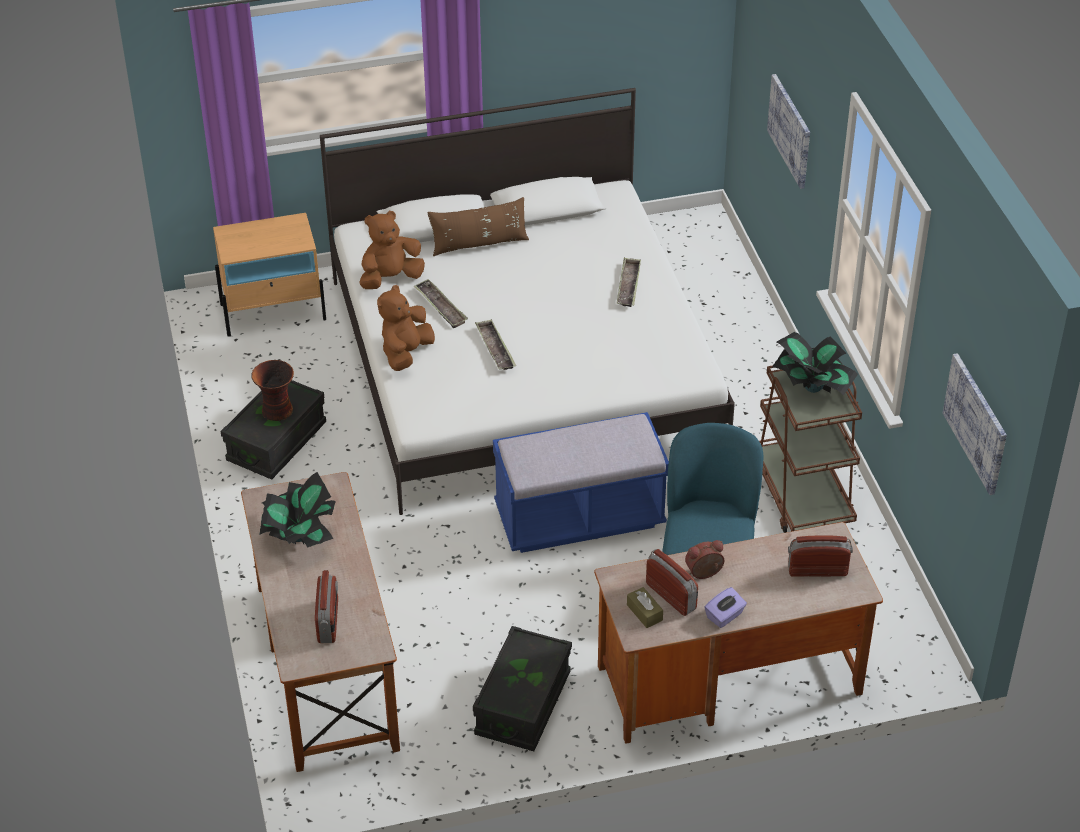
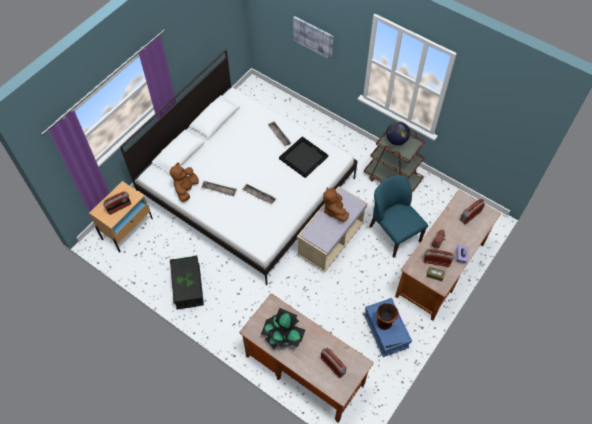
camera: 40 degrees left, 15 degrees up
(262, 244) = (119, 207): none -> radio
(277, 411) = (186, 276): vase -> vase (384, 323)
(406, 353) = (226, 220): brown plush toy -> brown plush toy (334, 210)
(479, 244) = (205, 151): brown pillow -> none
(523, 704) = (386, 331): black storage box -> blue storage box
(579, 517) = (330, 240): blue bench -> beige bench
(633, 338) = (303, 157): none -> black tray
(812, 387) = (396, 140): potted plant -> globe
(976, 423) = (510, 129): picture -> none

